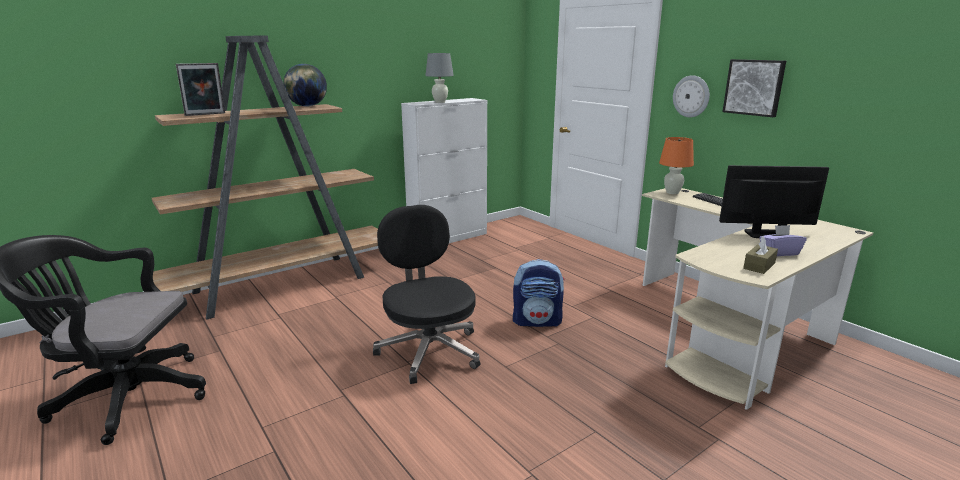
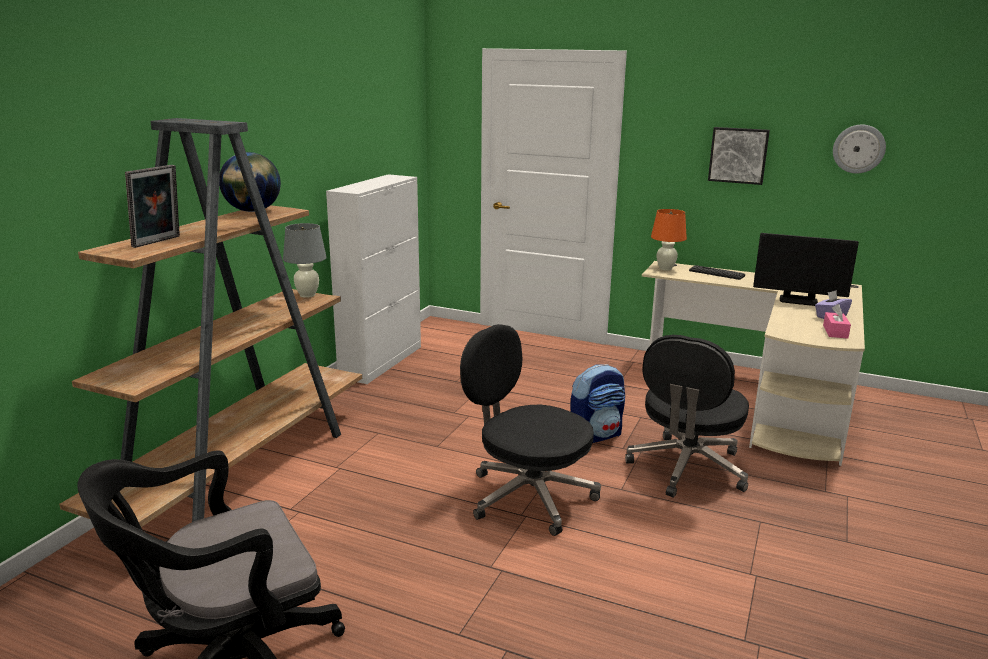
camera: 30 degrees left, 0 degrees up
(440, 102) = (373, 185): grey table lamp -> grey table lamp (307, 295)
(582, 367) = (687, 468): none -> black office chair
(691, 96) = (668, 164): wall clock -> wall clock (858, 149)
(759, 266) = (835, 332): brown tissue box -> pink tissue box
(766, 234) = (798, 300): monitor -> monitor turned 135 degrees counterclockwise

